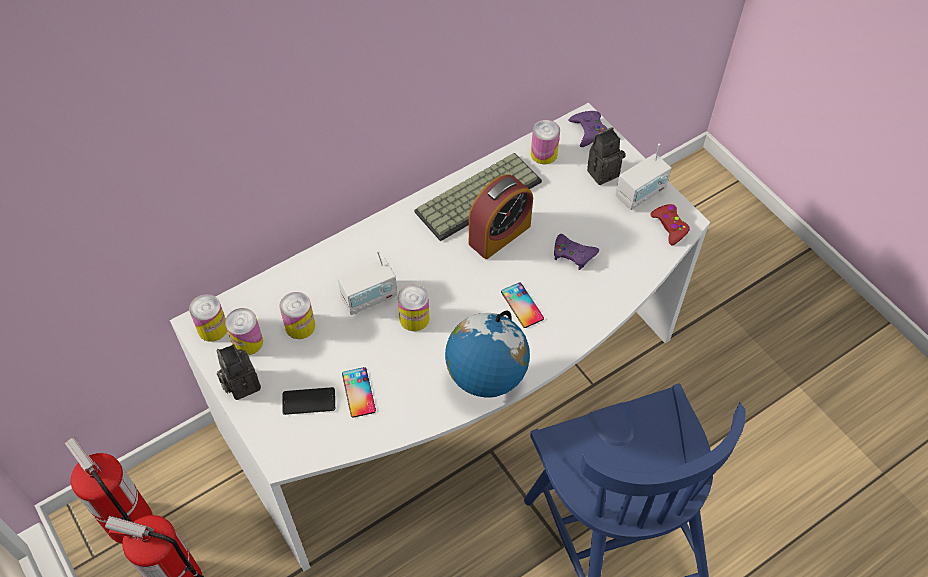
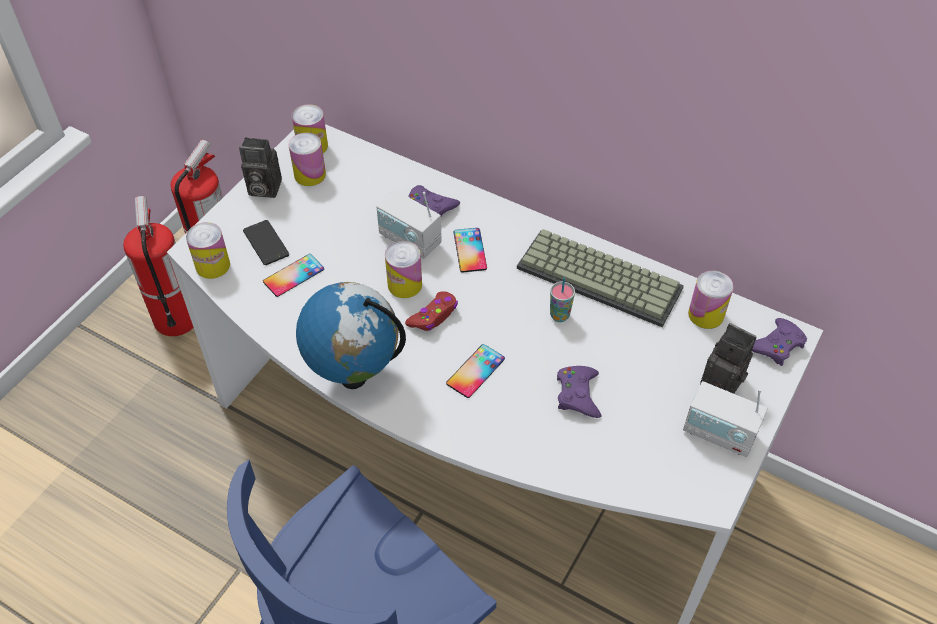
camera: 65 degrees right, 5 degrees down
(240, 384) = (262, 188): camera -> camera turned 120 degrees counterclockwise
(300, 326) = (347, 203): can -> can (213, 265)
(341, 270) = (430, 206): none -> purple game controller
(404, 263) = (470, 250): none -> phone
(499, 234) = (559, 316): alarm clock -> cup
(670, 227) = (689, 483): red game controller -> red game controller (433, 316)

